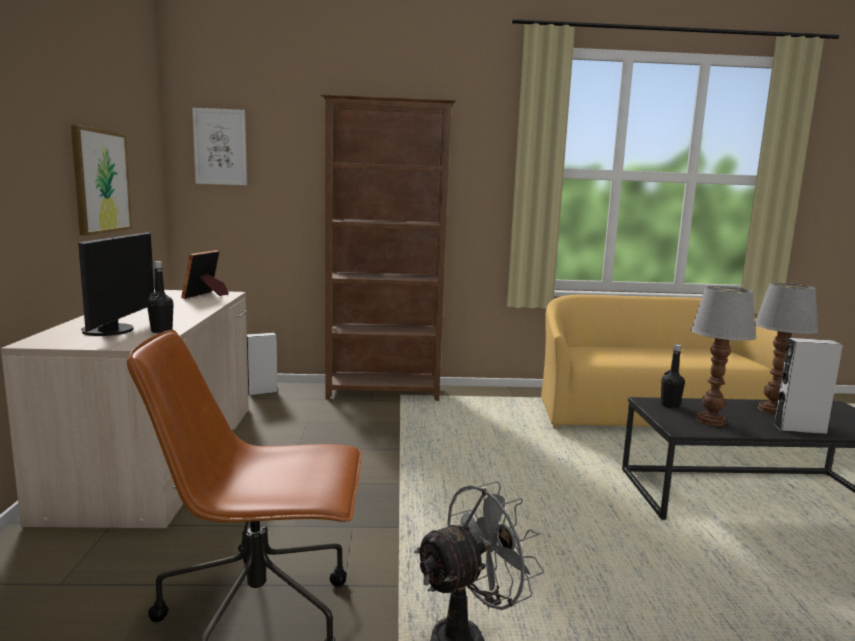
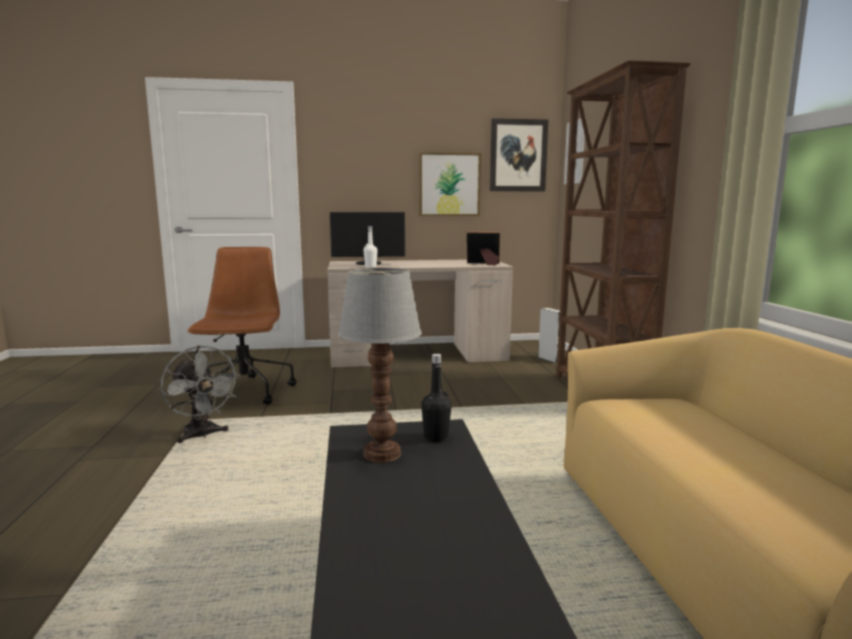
camera: 85 degrees right, 0 degrees up
(144, 141) = (518, 155): none -> picture
(161, 331) = (370, 266): black bottle -> white bottle
(773, 410) = (451, 515): table lamp -> none
(800, 429) = (358, 516): grey speaker -> none

